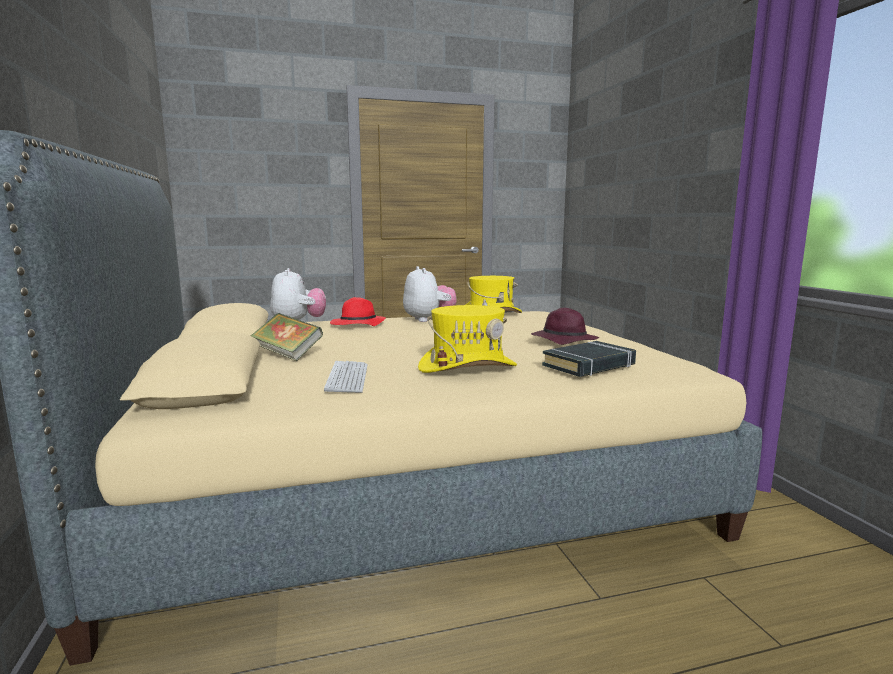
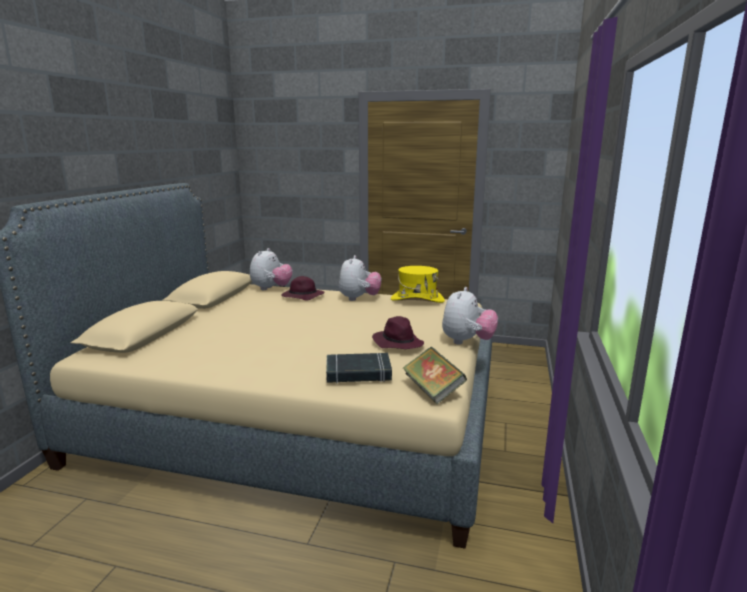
camera: 30 degrees right, 5 degrees up
(288, 355) = (214, 319): book -> book (433, 390)
(347, 378) = (207, 347): keyboard -> none
(357, 325) = (302, 297): red hat -> purple hat
(467, 367) = (285, 354): yellow hat -> none
(614, 333) = (467, 342): none -> plush toy

